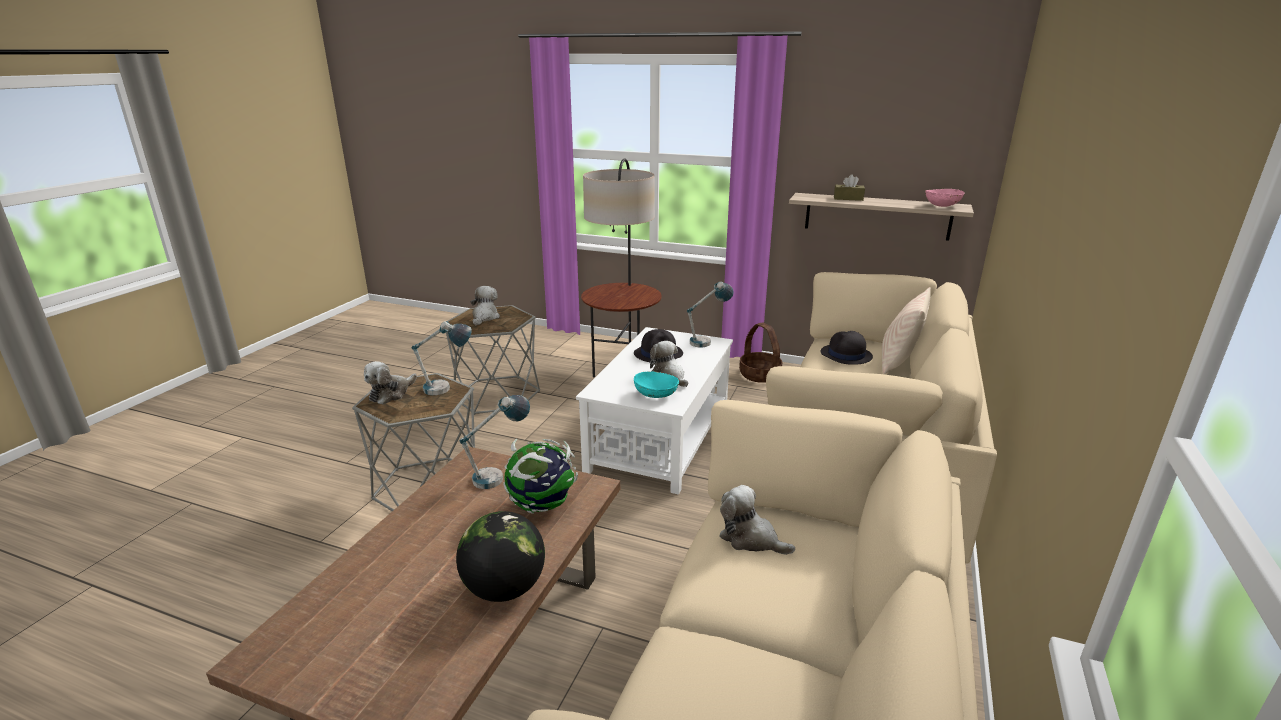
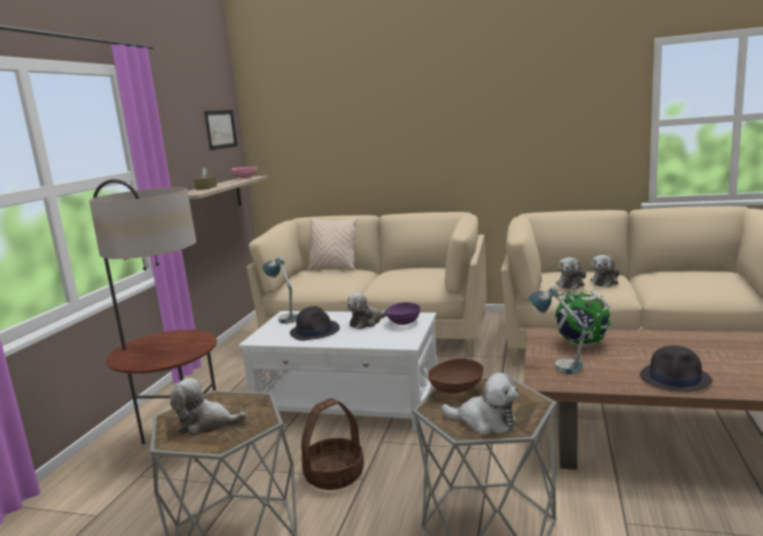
camera: 95 degrees left, 10 degrees down
(447, 389) = (456, 390): table lamp -> brown bowl
(504, 589) = (673, 338): globe -> none
(656, 395) = (403, 322): turquoise bowl -> purple bowl
(758, 586) = (605, 282): none -> plush toy
(760, 375) = (224, 368): basket -> basket (334, 474)
(846, 355) = (324, 278): black hat -> black hat (675, 378)
(944, 133) = (221, 129): none -> picture

